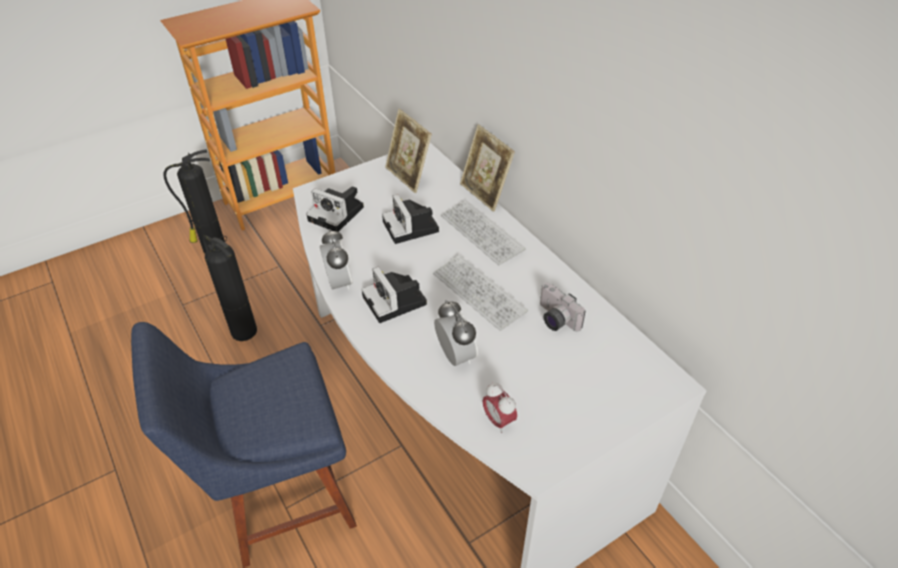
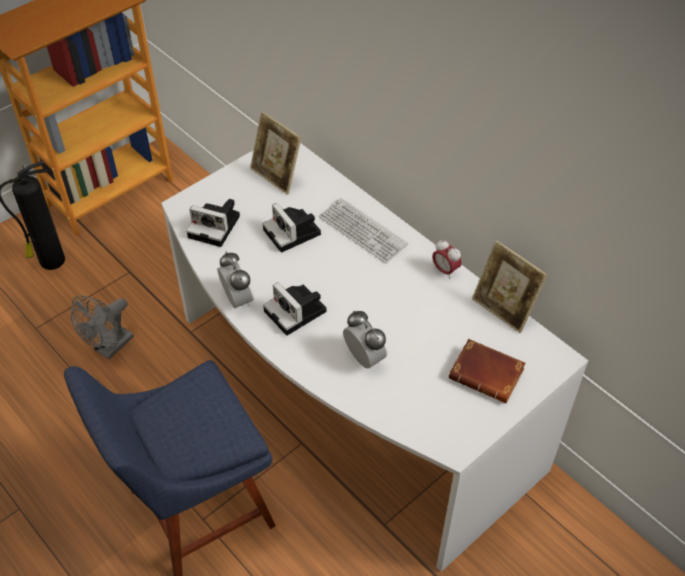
camera: 10 degrees left, 5 degrees up
(243, 330) = (110, 348): fire extinguisher -> grey fan
(478, 293) = (372, 294): keyboard -> none
(485, 194) = (357, 188): picture frame -> picture frame (503, 309)
(498, 421) = (414, 412): alarm clock -> alarm clock (445, 270)
(554, 319) = (447, 311): camera -> none
(589, 390) = (488, 374): none -> brown book

